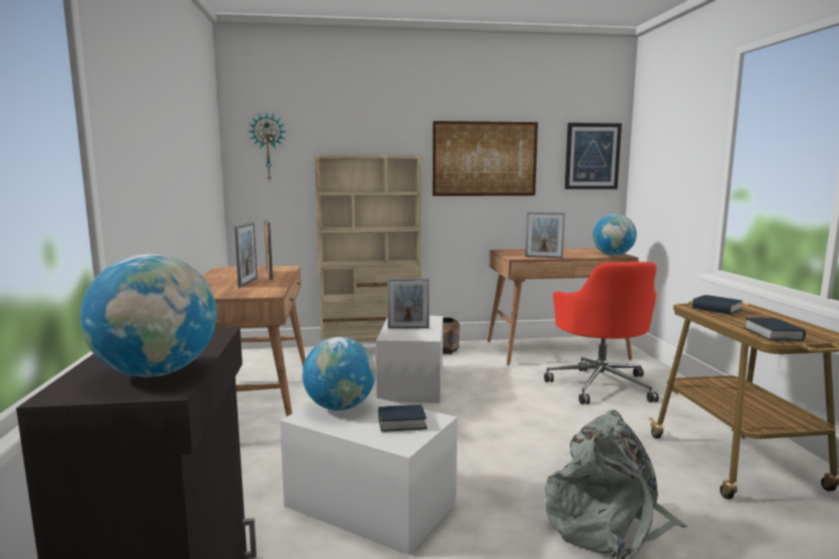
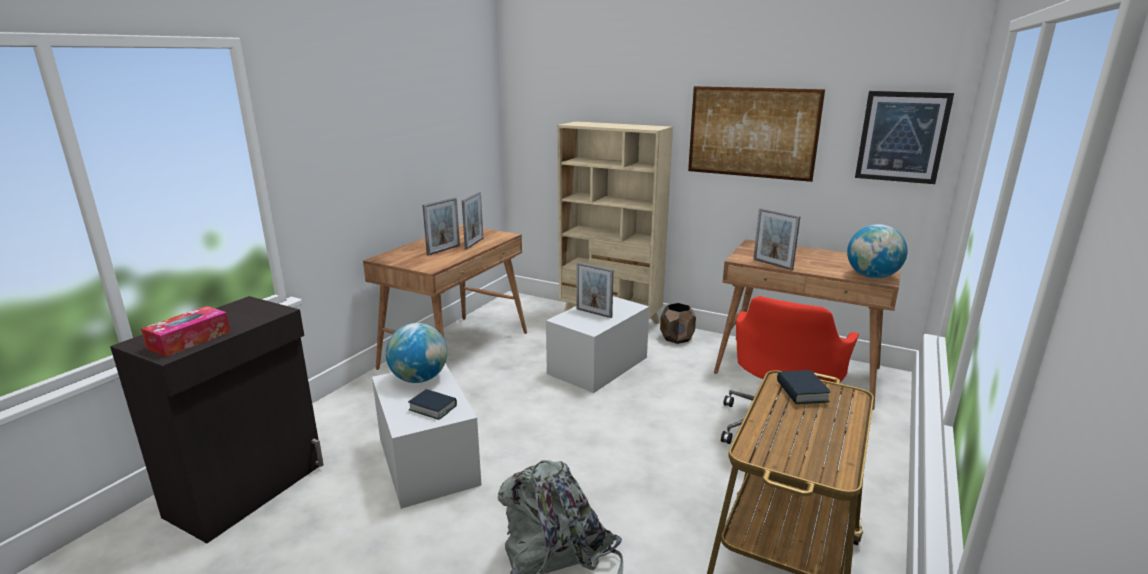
camera: 35 degrees right, 10 degrees up
(157, 373) = (189, 340): globe -> tissue box
(268, 147) = (537, 109): wall clock -> none
(772, 334) = (765, 446): book -> none

